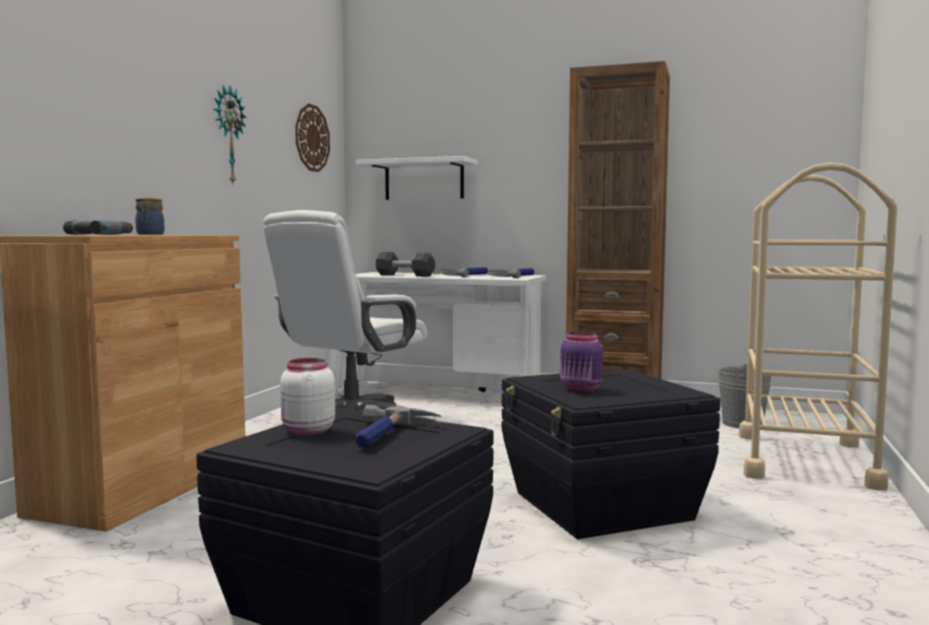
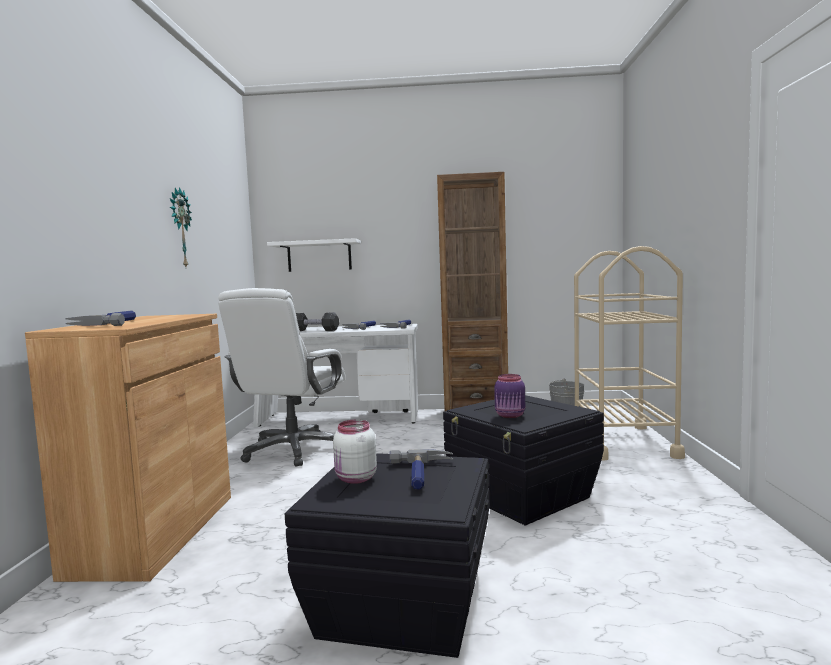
camera: 15 degrees left, 0 degrees up
(98, 234) = (110, 323): power drill -> hammer
(150, 234) = (143, 318): jar -> none
(312, 138) = (232, 226): wall clock -> none

